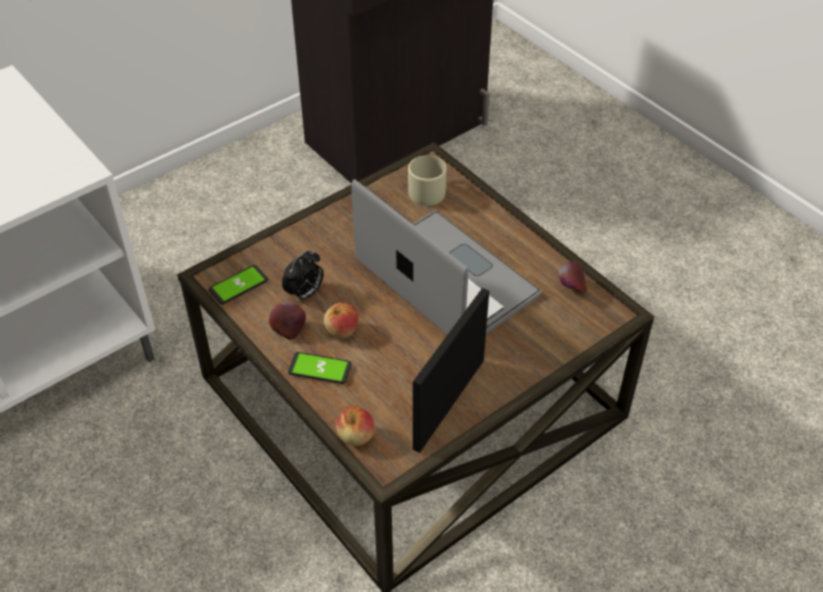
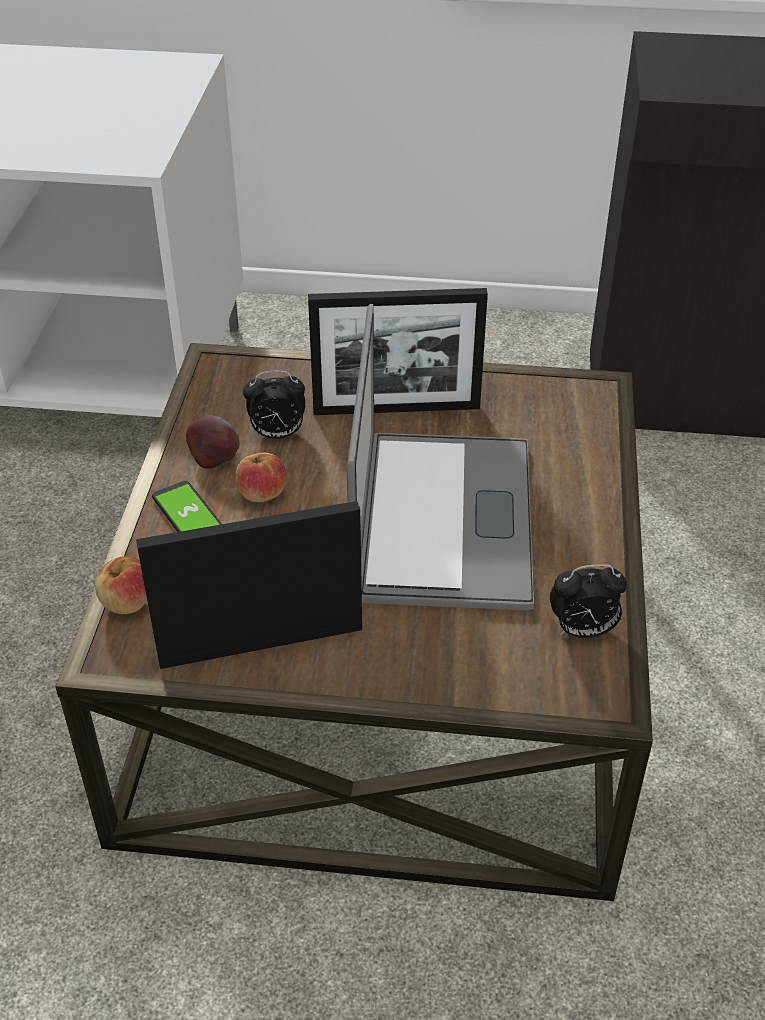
camera: 45 degrees right, 5 degrees down
(238, 285) = (226, 387): phone -> none
(347, 237) = (396, 409): none -> picture frame
(429, 190) = (555, 417): beige mug -> none
(571, 289) = (582, 631): apple -> alarm clock

